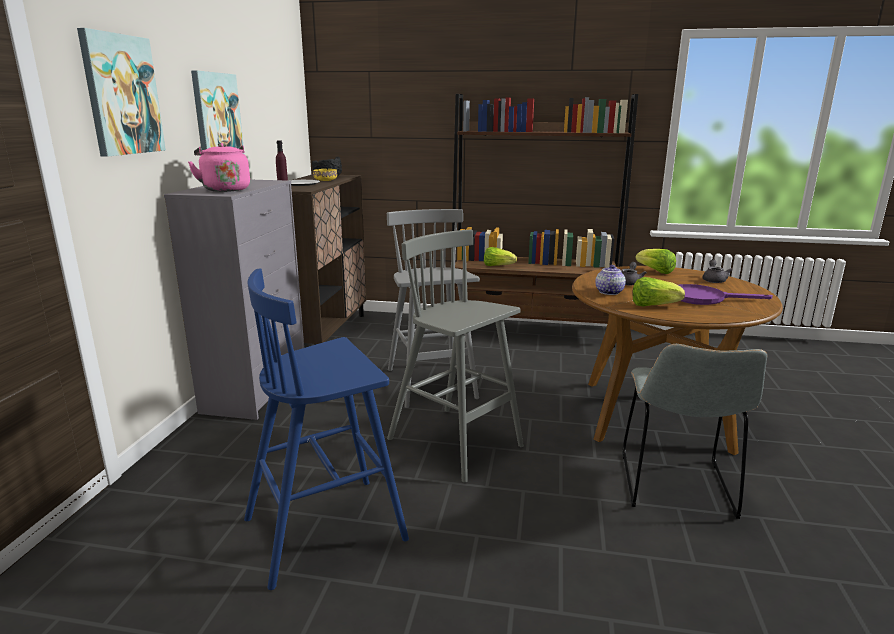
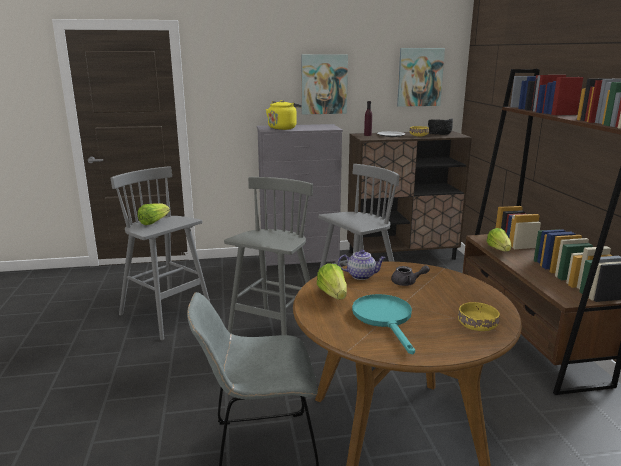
camera: 70 degrees right, 0 degrees up
(122, 95) = (235, 71): picture -> picture (420, 77)
(225, 189) = (283, 128): pink kettle -> yellow kettle
(328, 528) = (167, 316): blue stool -> grey stool
(655, 271) = (473, 294): lettuce -> lettuce (153, 222)
(704, 298) = (385, 319): purple frying pan -> turquoise frying pan
(714, 280) = (477, 326): grey teapot -> yellow bowl

